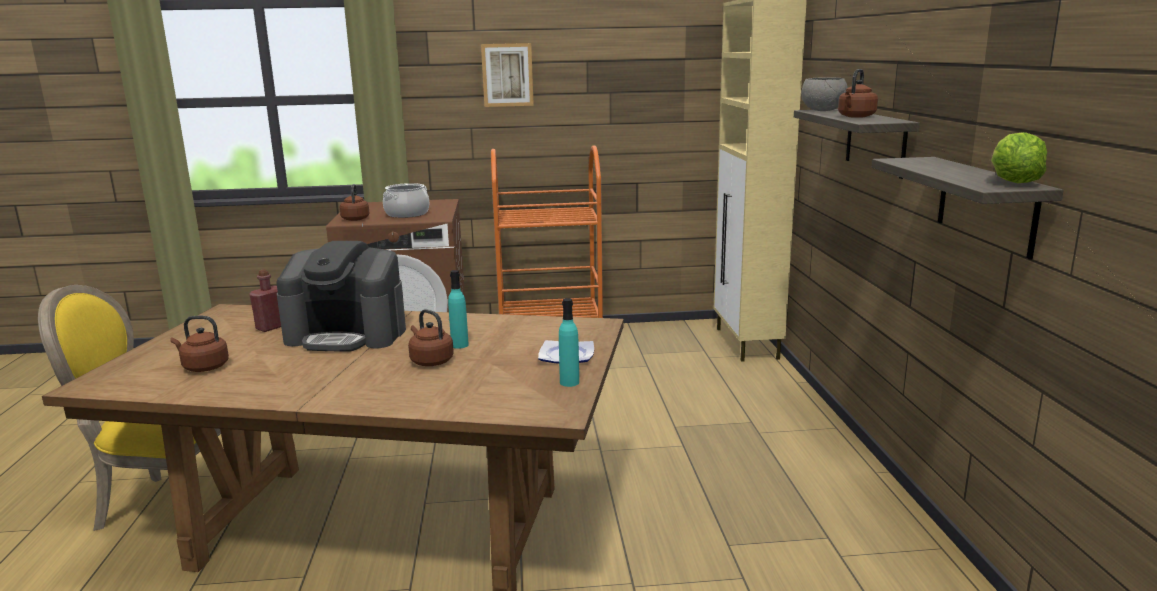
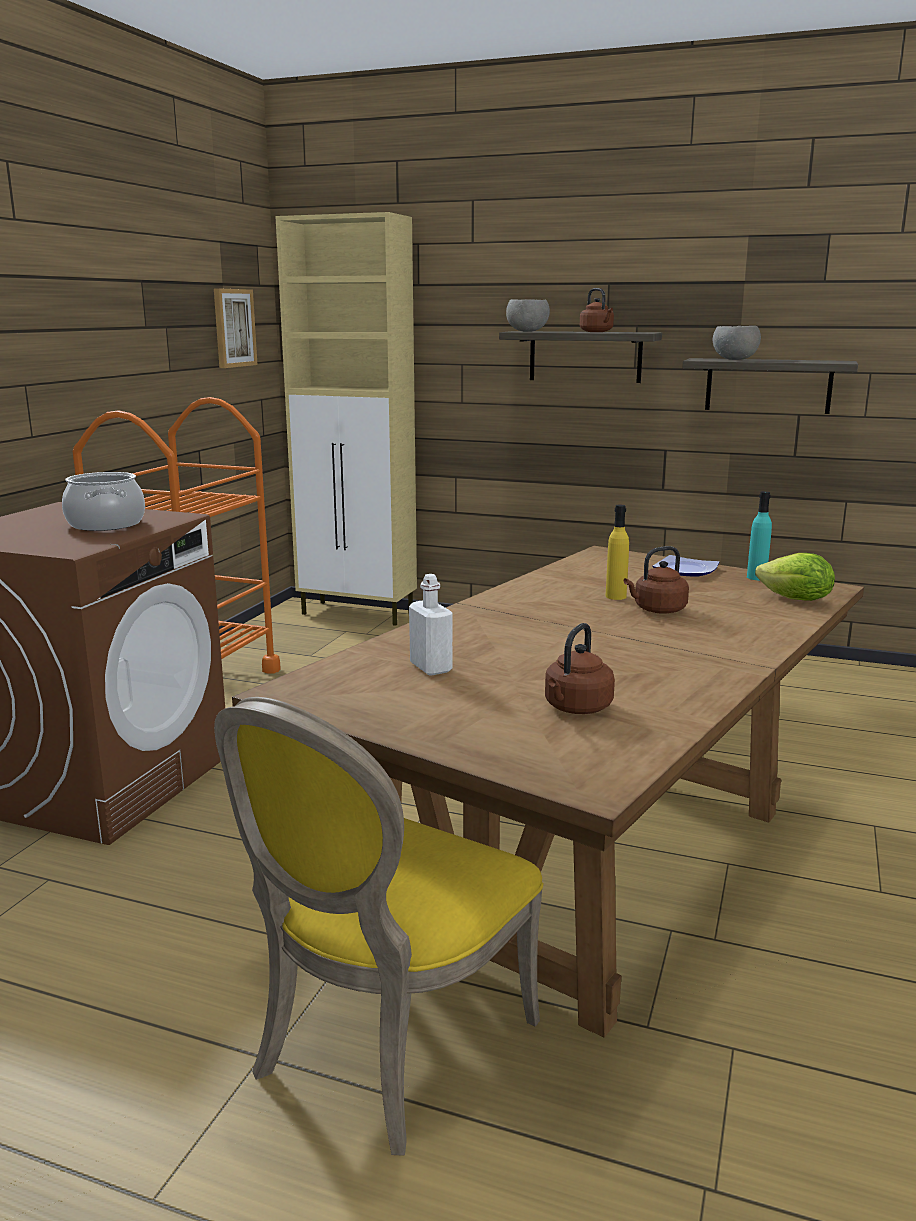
camera: 65 degrees left, 0 degrees up
(271, 327) = (431, 667): red bottle -> white bottle
(347, 335) = (520, 633): coffee machine -> none
(355, 219) = (67, 544): brown kettle -> none
(459, 345) = (615, 596): turquoise bottle -> yellow bottle
(507, 75) = (64, 297): picture -> picture (233, 328)
(933, 165) = (734, 359): none -> grey bowl
(1013, 182) = (827, 360): lettuce -> lettuce (796, 600)

